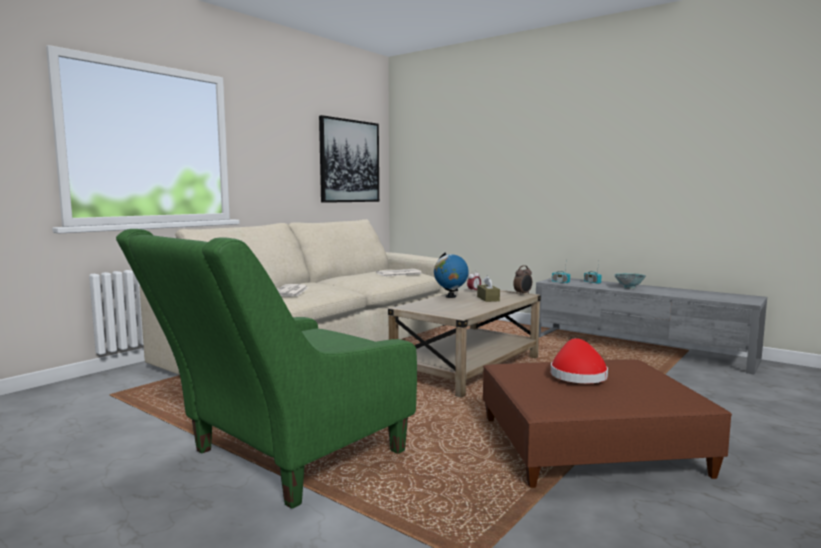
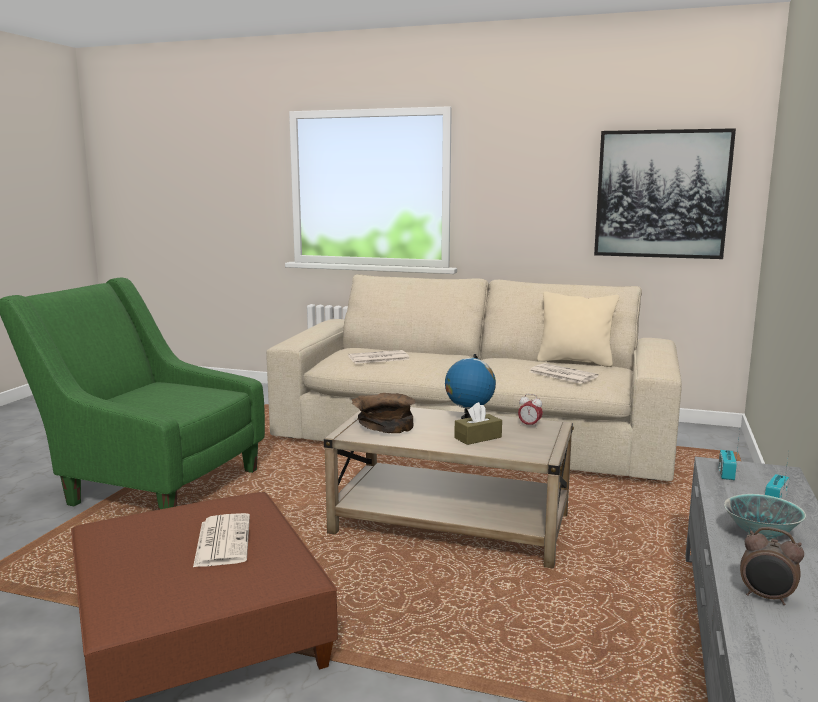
camera: 70 degrees right, 5 degrees up
(366, 271) = (575, 361): none -> beige pillow
(449, 309) = (385, 426): none -> brown bowl
(523, 294) = (543, 453): alarm clock -> alarm clock (766, 598)
(577, 374) = (222, 540): red hat -> newspaper

